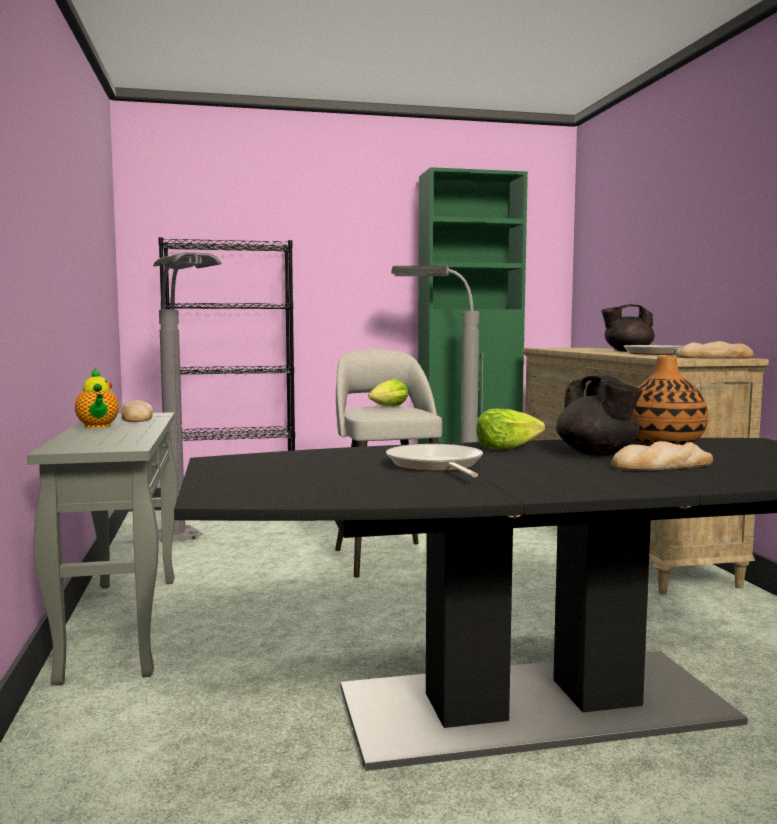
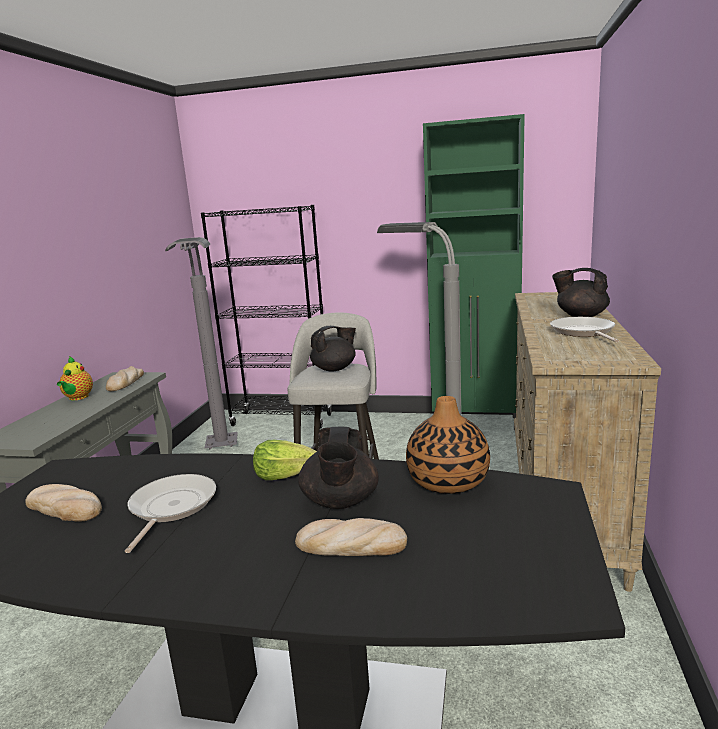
camera: 25 degrees right, 10 degrees up
(389, 407) = (335, 369): lettuce -> black teapot
(714, 357) = (603, 358): bread -> bread (65, 508)

